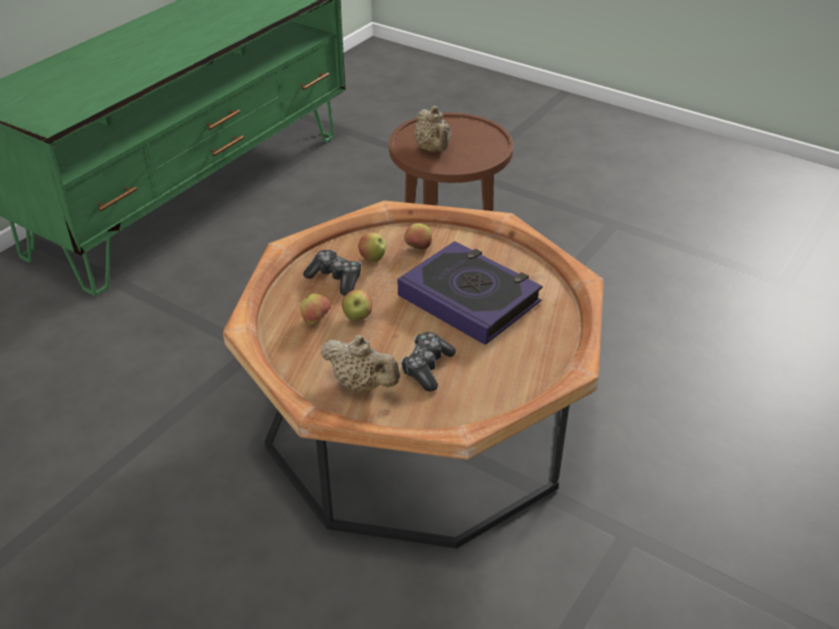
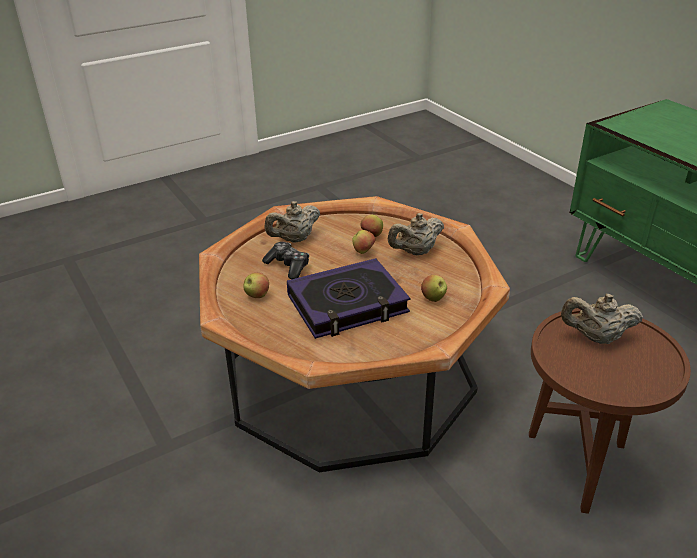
camera: 115 degrees right, 5 degrees down
(335, 279) = (415, 252): game controller -> beige teapot
(373, 258) = (432, 273): apple -> apple (257, 296)

